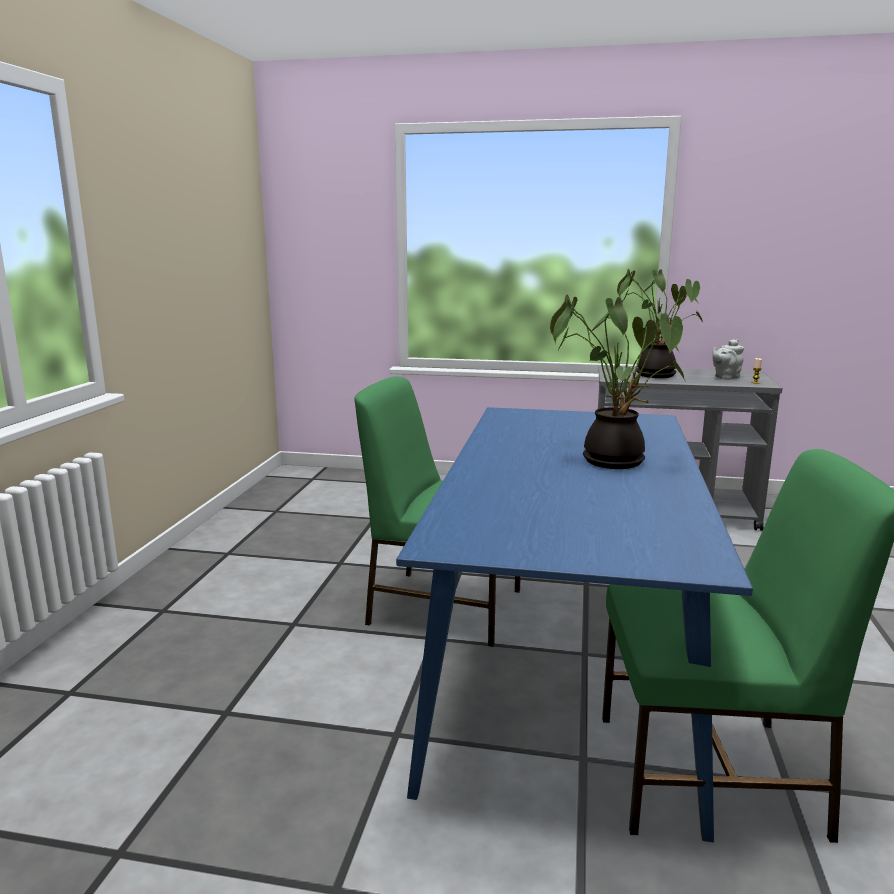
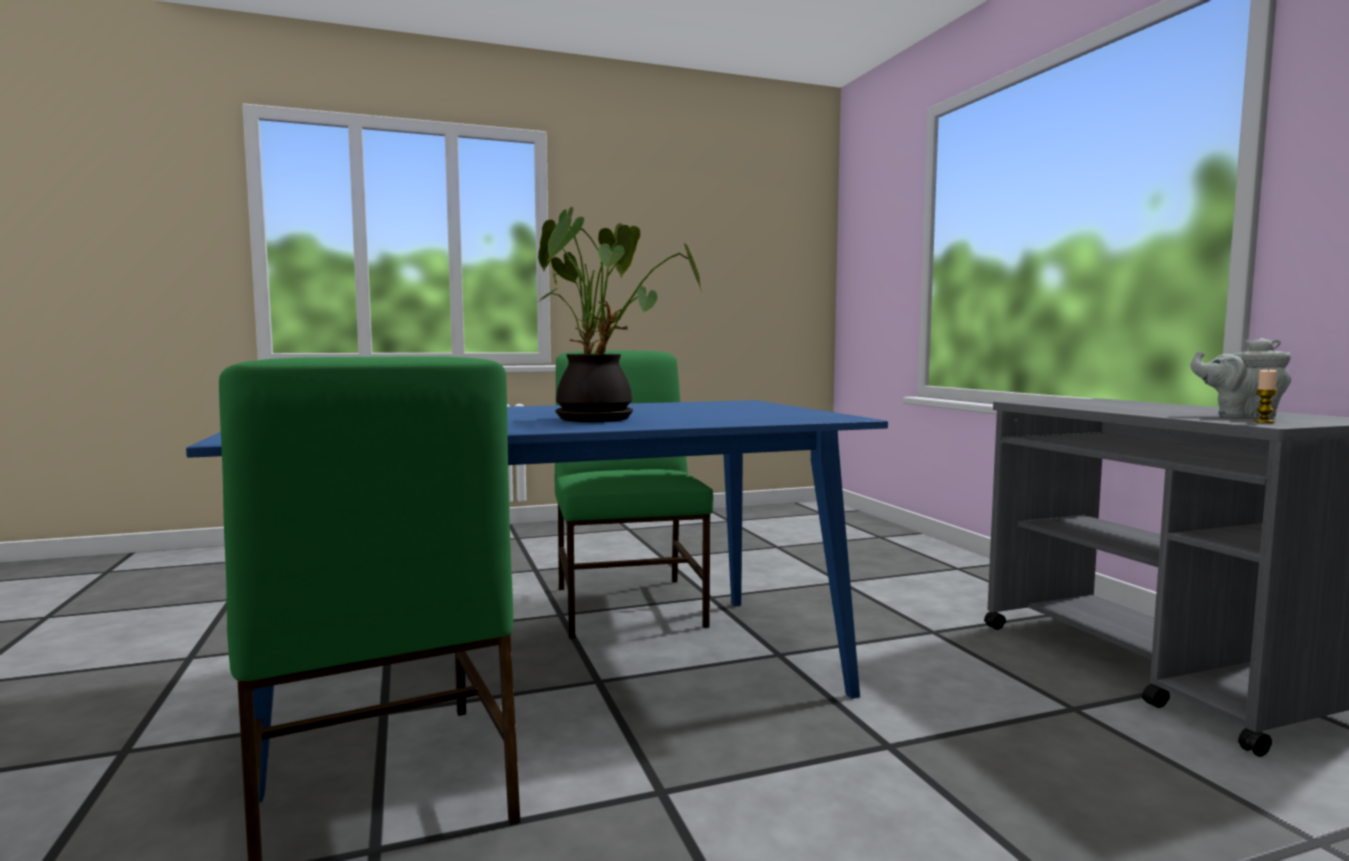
camera: 60 degrees right, 10 degrees down
(655, 374) = (1126, 405): potted plant -> none

